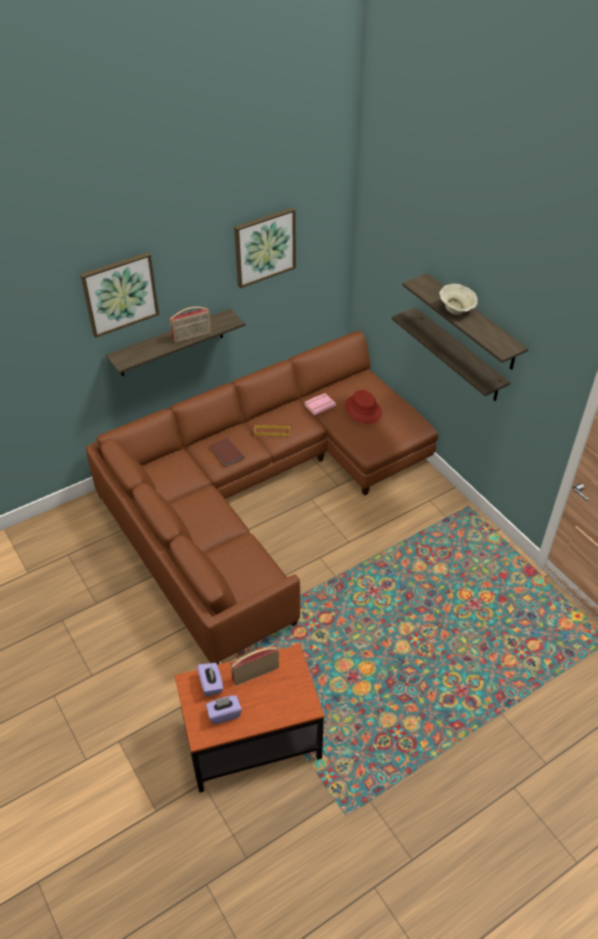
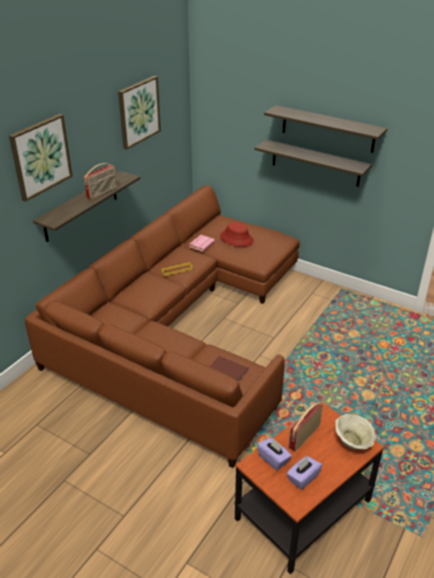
camera: 25 degrees left, 10 degrees down
(226, 453) = (150, 294): brown book -> brown book (228, 370)
(456, 310) = (318, 119): beige bowl -> beige bowl (353, 442)

